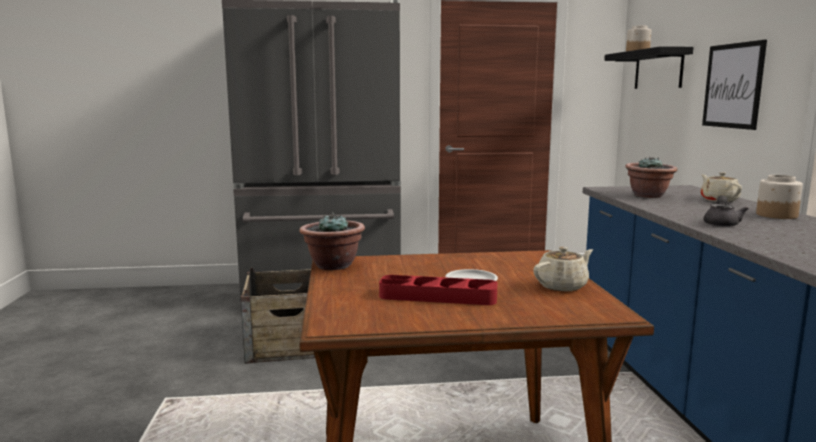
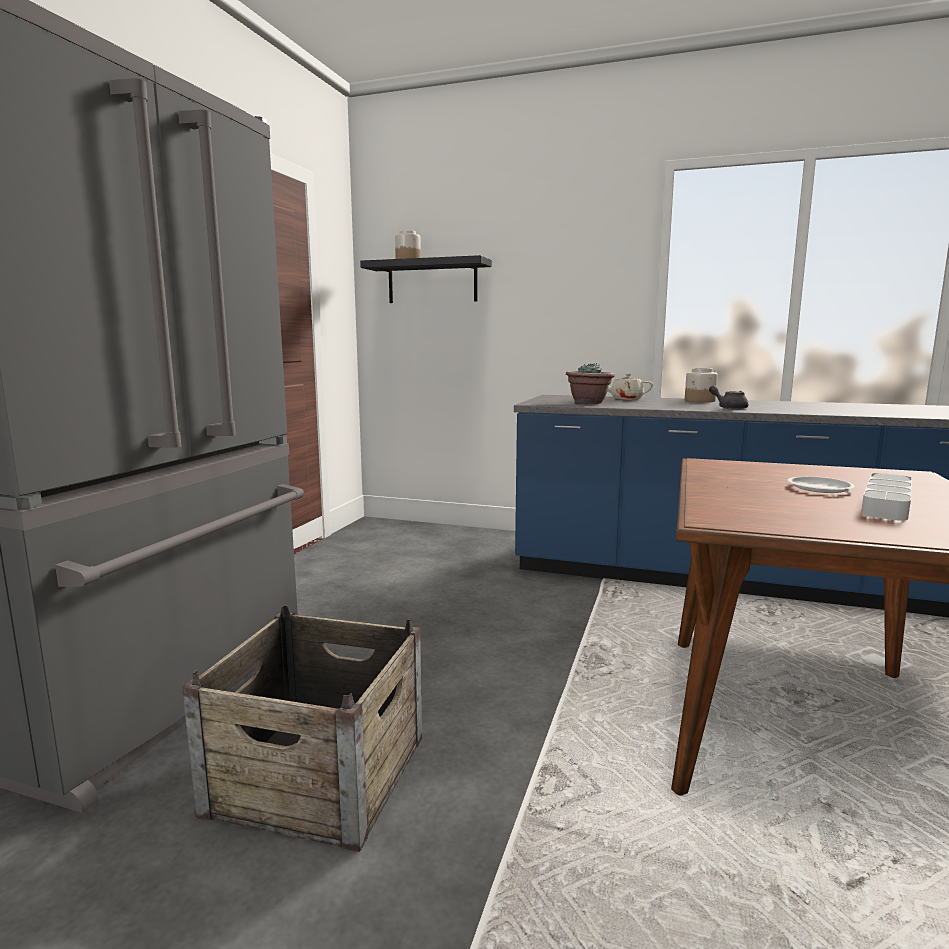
camera: 65 degrees left, 0 degrees up
(333, 265) = (741, 523): potted plant -> none
(438, 296) = (886, 503): red tray -> grey tray
(562, 286) = (830, 471): beige teapot -> none
(733, 86) = (558, 299): picture -> none

